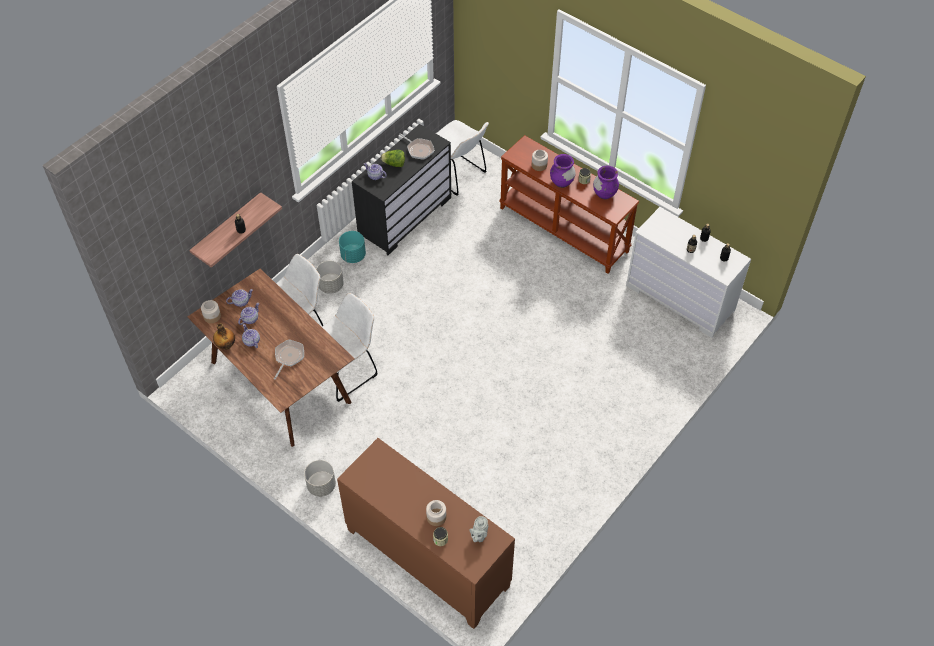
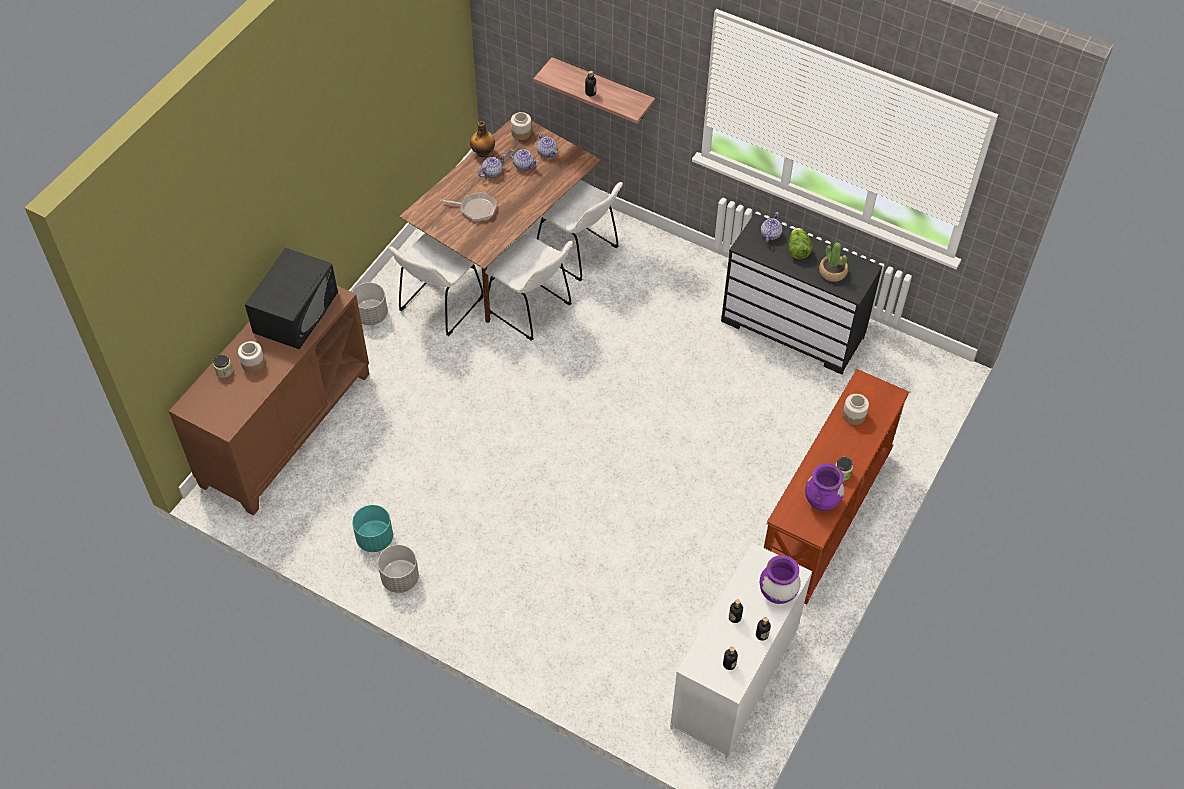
camera: 80 degrees right, 0 degrees up
(331, 285) = (657, 273): grey planter -> grey planter (400, 578)
(353, 256) = (711, 286): turquoise planter -> turquoise planter (374, 539)
(387, 482) = (296, 312): none -> black microwave
(419, 149) = (832, 272): frying pan -> potted plant
(458, 175) = (887, 377): white chair -> white chair (438, 307)
(479, 535) = (230, 406): grey teapot -> none
(561, 182) = (828, 446): purple vase -> purple vase (777, 593)

